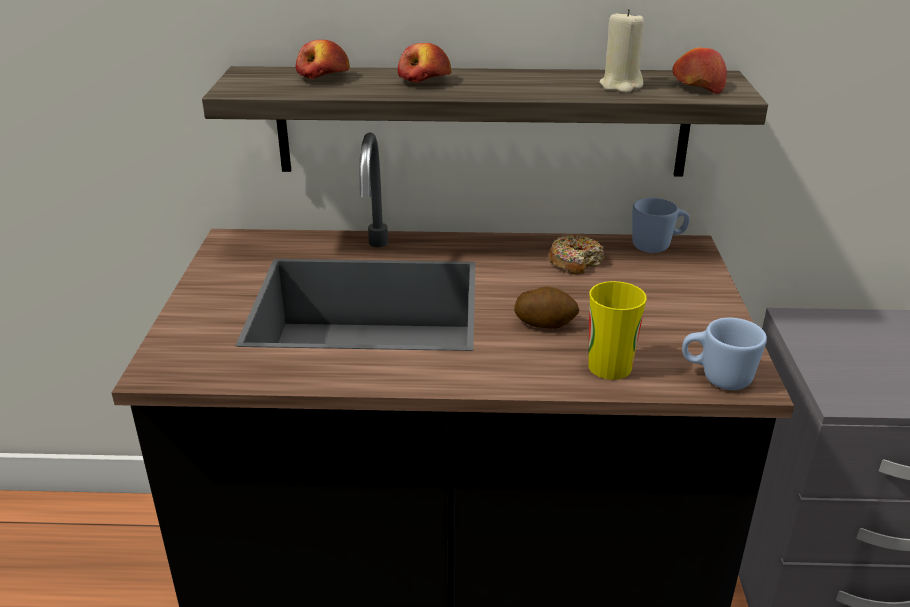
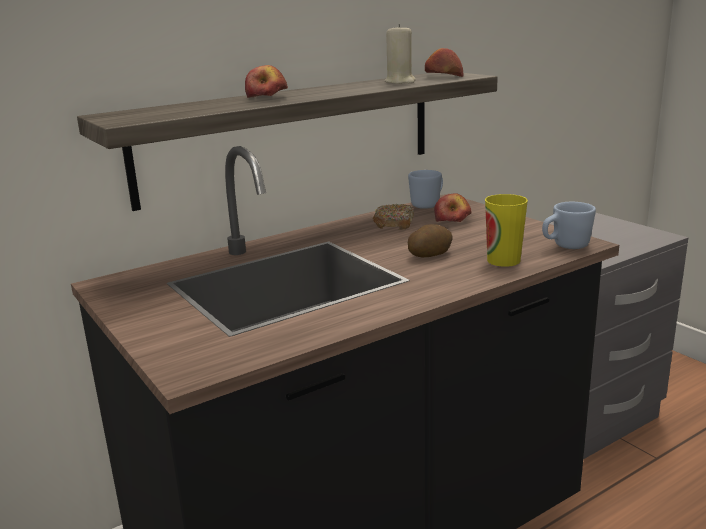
camera: 35 degrees left, 10 degrees down
(324, 77) = (182, 107): apple -> apple (452, 220)

